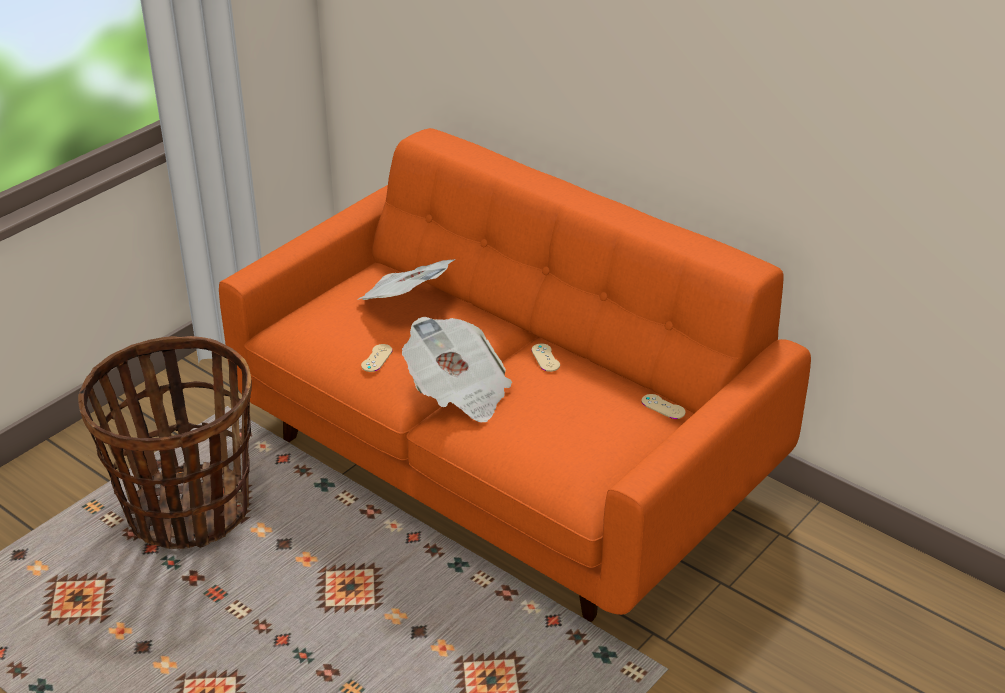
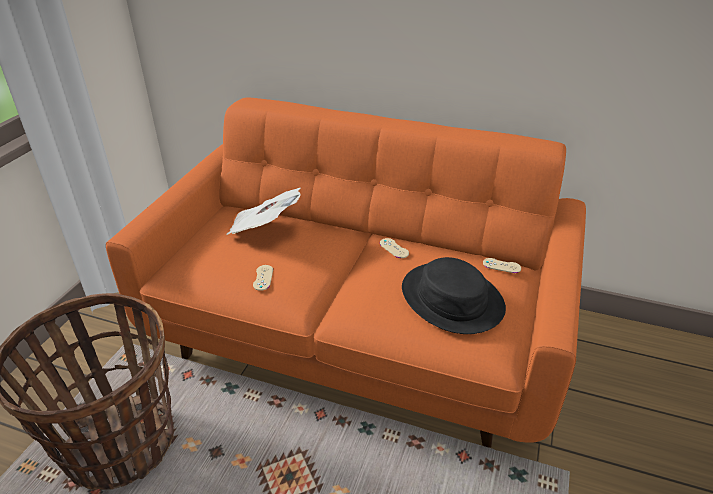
camera: 20 degrees left, 0 degrees up
(458, 392) = (344, 290): newspaper -> none
(574, 429) = (452, 298): none -> black hat

